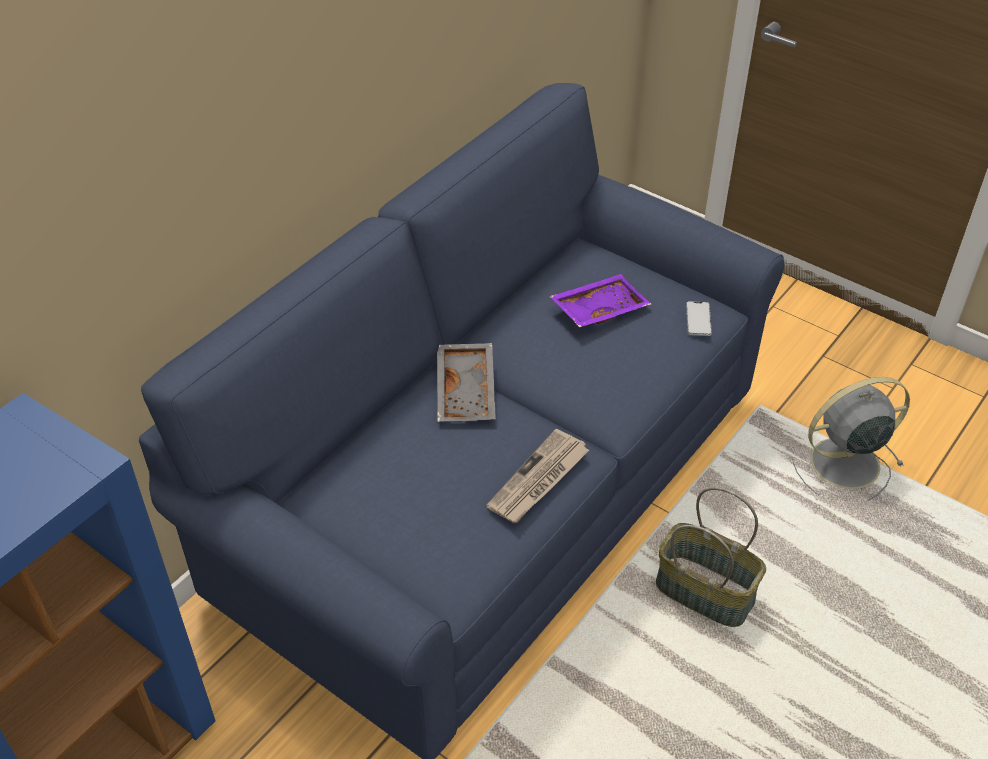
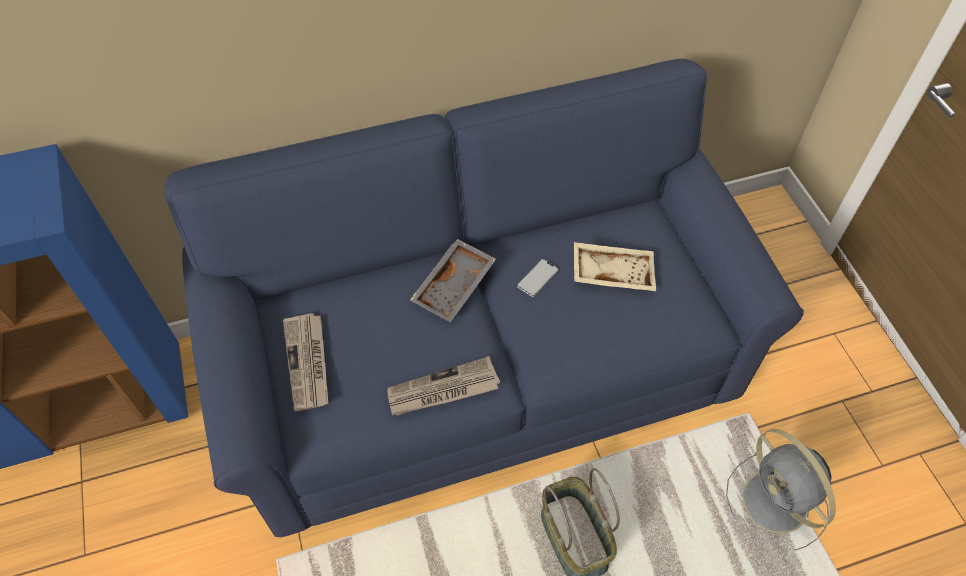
camera: 35 degrees right, 10 degrees up
(385, 529) = (308, 363): none -> newspaper
(598, 309) = (612, 272): purple tray -> beige tray
(698, 319) = (687, 325): phone -> phone (537, 278)
(841, 464) = (776, 504): grey fan -> grey fan turned 135 degrees counterclockwise

